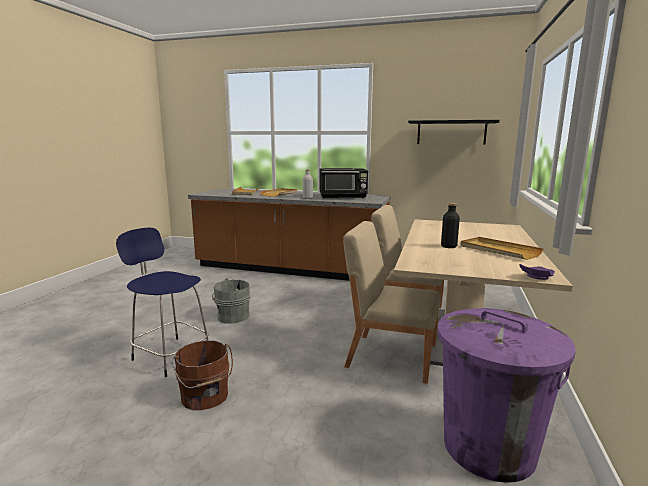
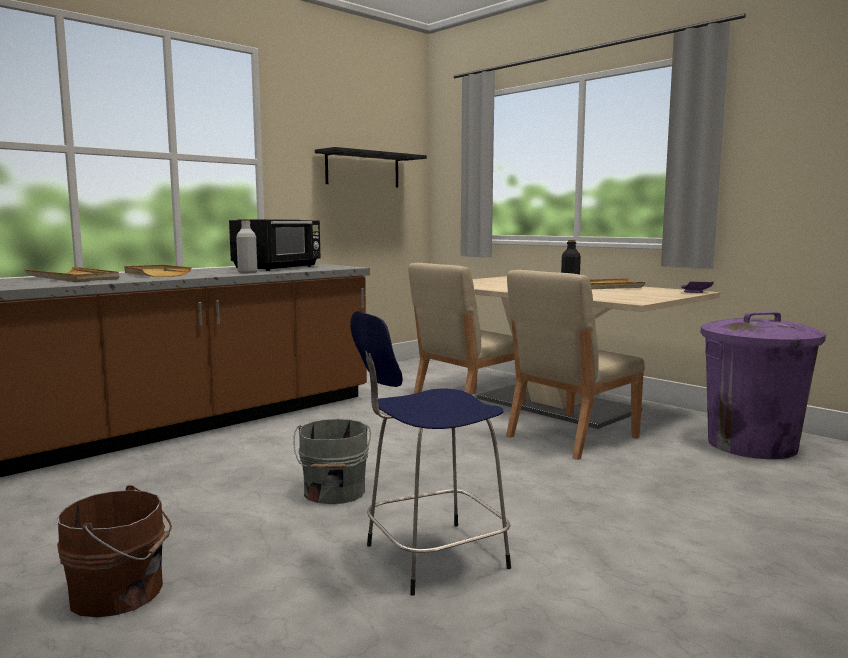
camera: 60 degrees left, 5 degrees down
(205, 397) = (596, 545): brown bucket -> brown bucket (121, 593)

